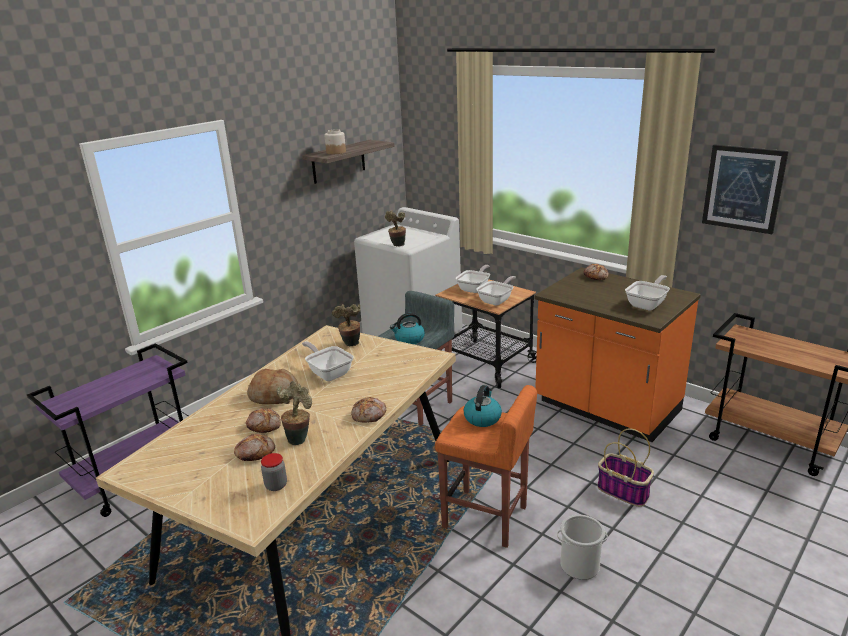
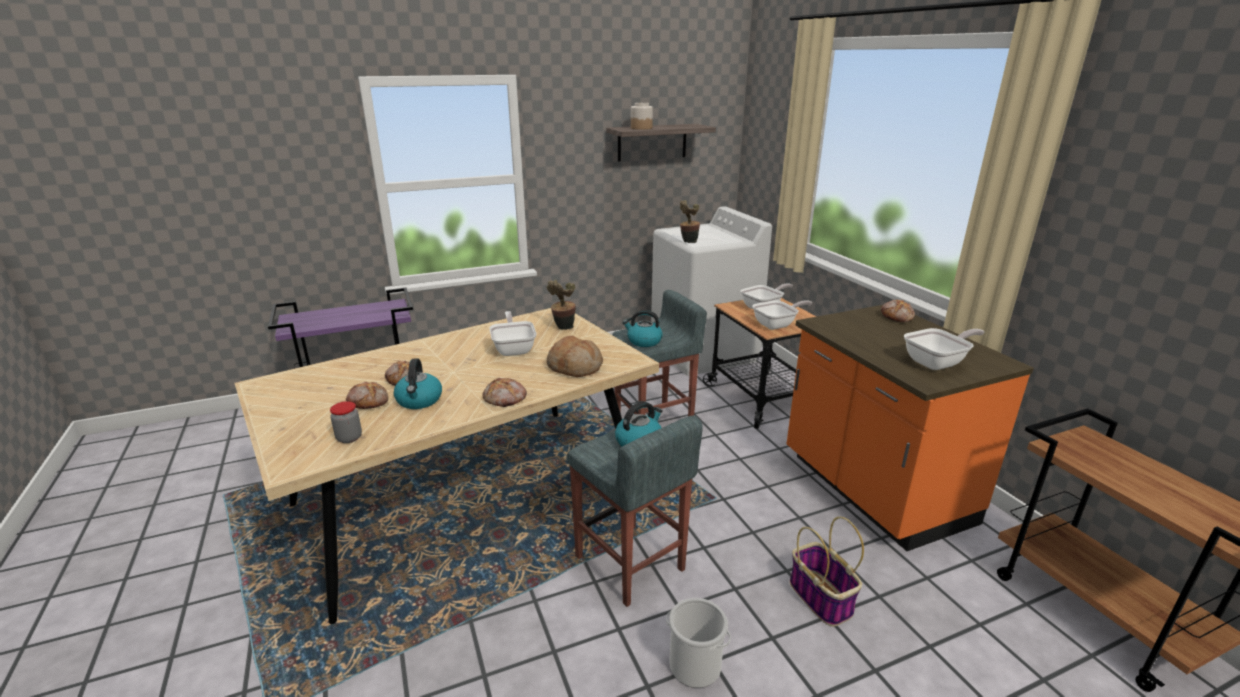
camera: 25 degrees right, 0 degrees up
(274, 395) = (445, 355): bread -> bread (575, 367)
(299, 438) = (419, 400): potted plant -> kettle
(486, 518) = (630, 564): orange stool -> grey stool
(743, 188) = (1137, 219): picture -> none

